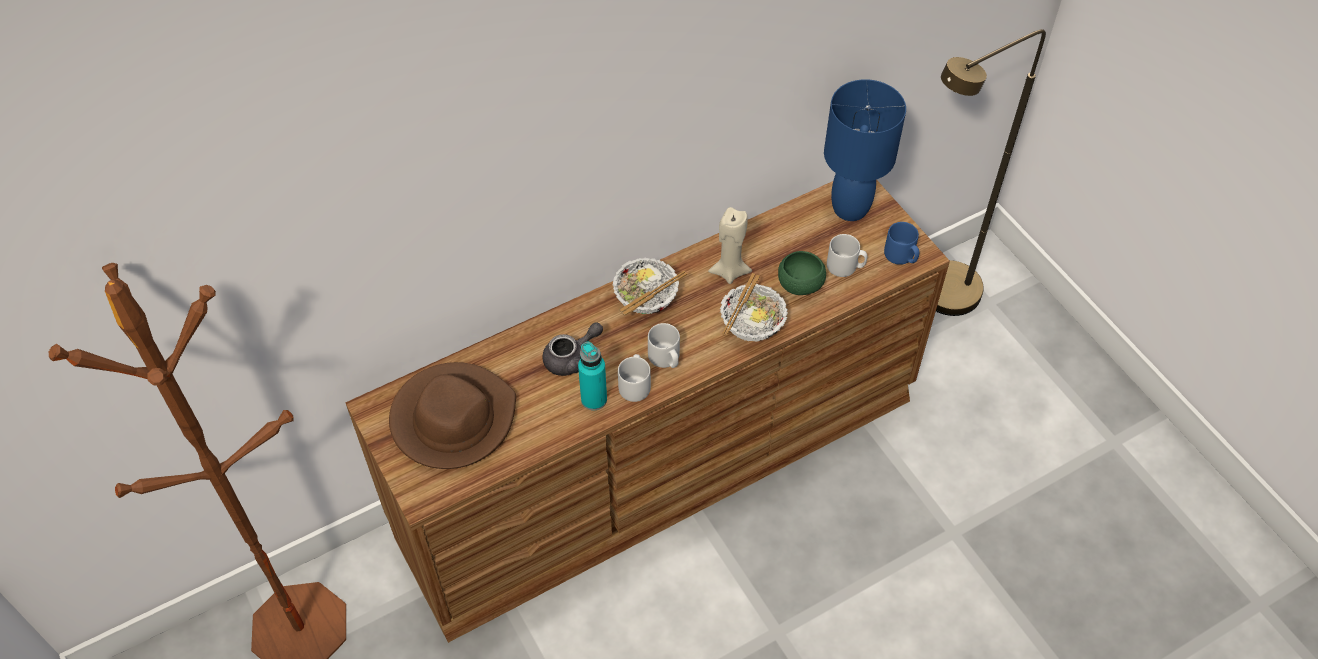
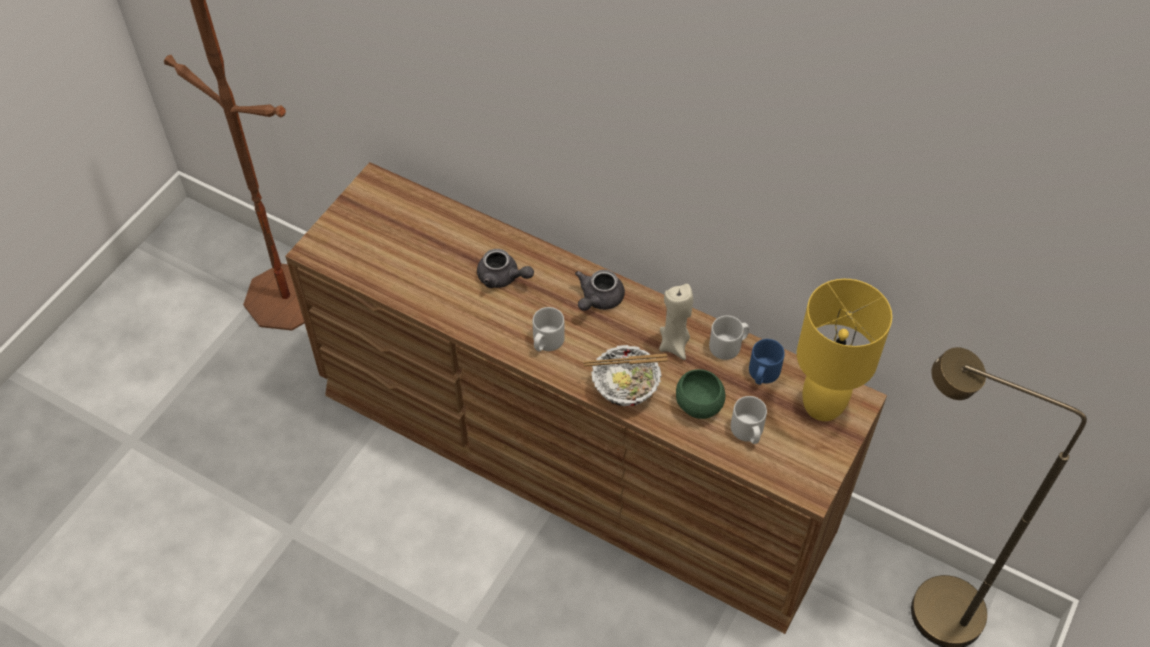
camera: 60 degrees right, 0 degrees up
(453, 419) = (395, 232): brown hat -> none
(594, 399) = (471, 313): turquoise bottle -> none
(635, 385) = (504, 333): grey mug -> grey mug (728, 346)
(646, 300) = (598, 299): bowl -> grey teapot
(850, 208) = (823, 405): blue table lamp -> yellow table lamp
(901, 256) = (796, 473): blue mug -> blue mug (762, 374)

